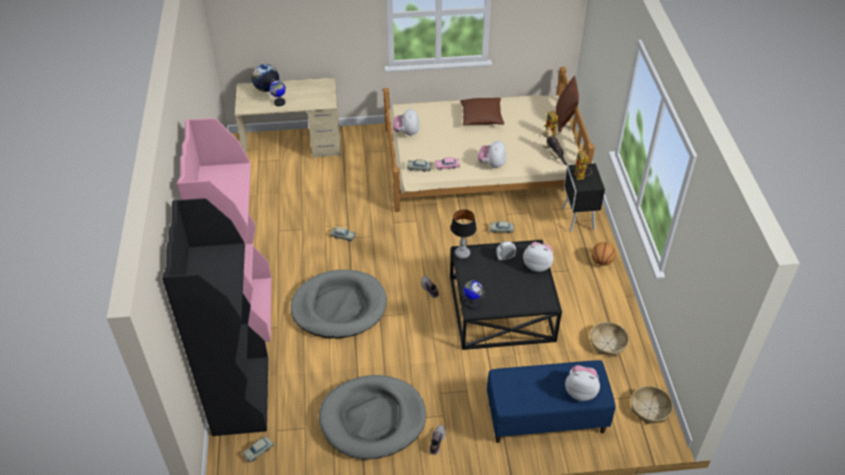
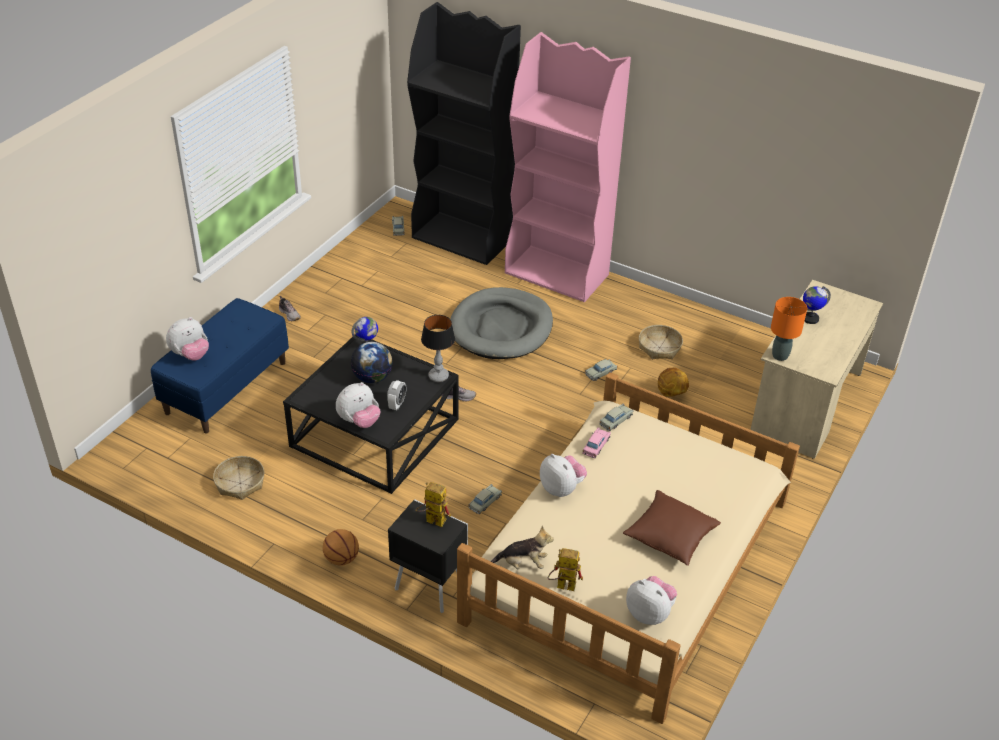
camera: 125 degrees right, 5 degrees down
(267, 88) = (851, 320): globe -> globe (372, 378)
(328, 102) = (780, 356): none -> orange table lamp
(334, 199) = (671, 393): none -> basketball
(373, 419) = (354, 292): grey dog bed -> none
(406, 133) = (698, 445): plush toy -> plush toy (649, 613)
(564, 119) = (588, 632): brown pillow -> none
(649, 409) = (142, 460): basket -> basket (659, 347)

